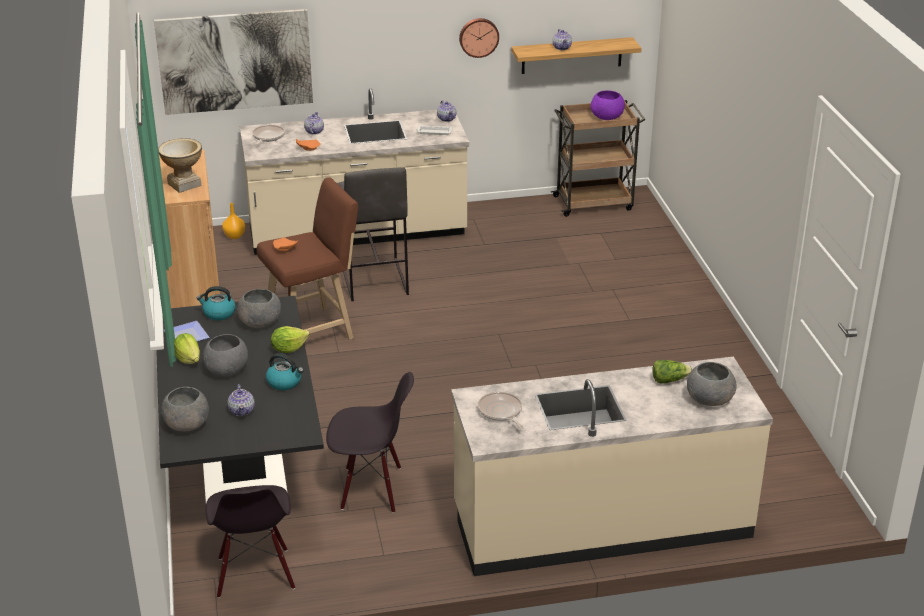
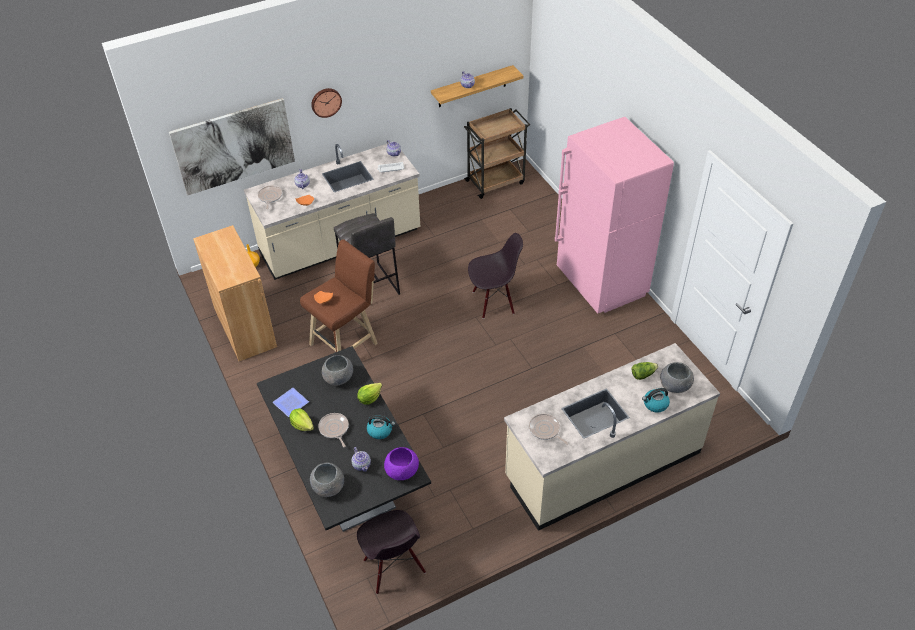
camera: 15 degrees left, 15 degrees up
(184, 185) = (234, 265): vase -> none
(218, 313) = (304, 376): kettle -> kettle (655, 404)
(227, 370) = (334, 429): grey bowl -> frying pan
(371, 489) = (443, 474): black chair -> black chair (493, 301)
(478, 37) = (407, 89): wall clock -> wall clock (326, 102)
(606, 117) = (502, 126): purple bowl -> purple bowl (401, 471)
(692, 329) = (601, 284): none -> pink fridge

